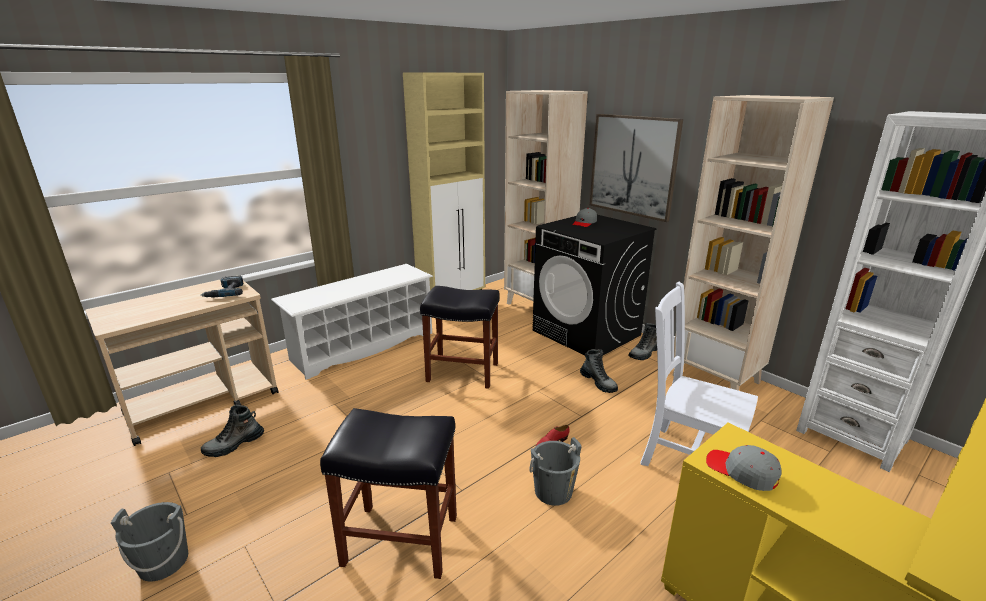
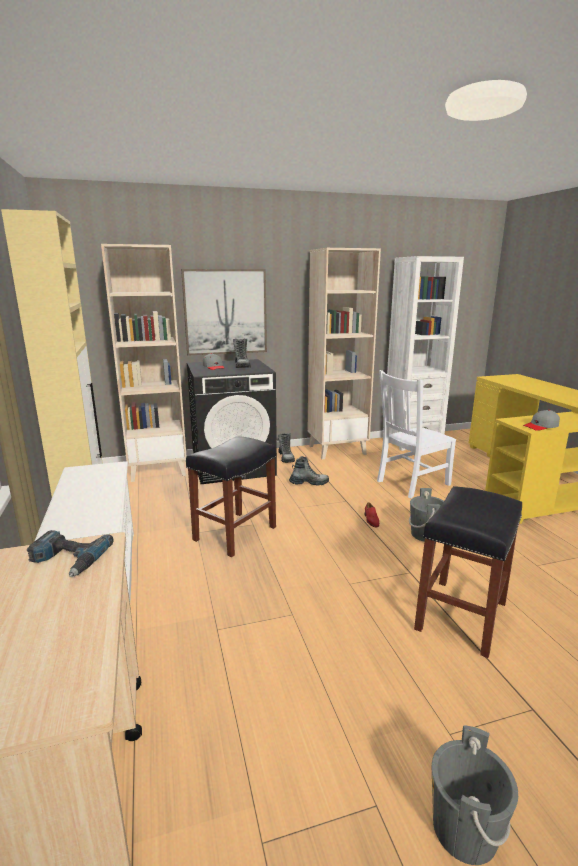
camera: 65 degrees left, 5 degrees down
(234, 445) = (240, 743): boot -> boot (242, 366)

